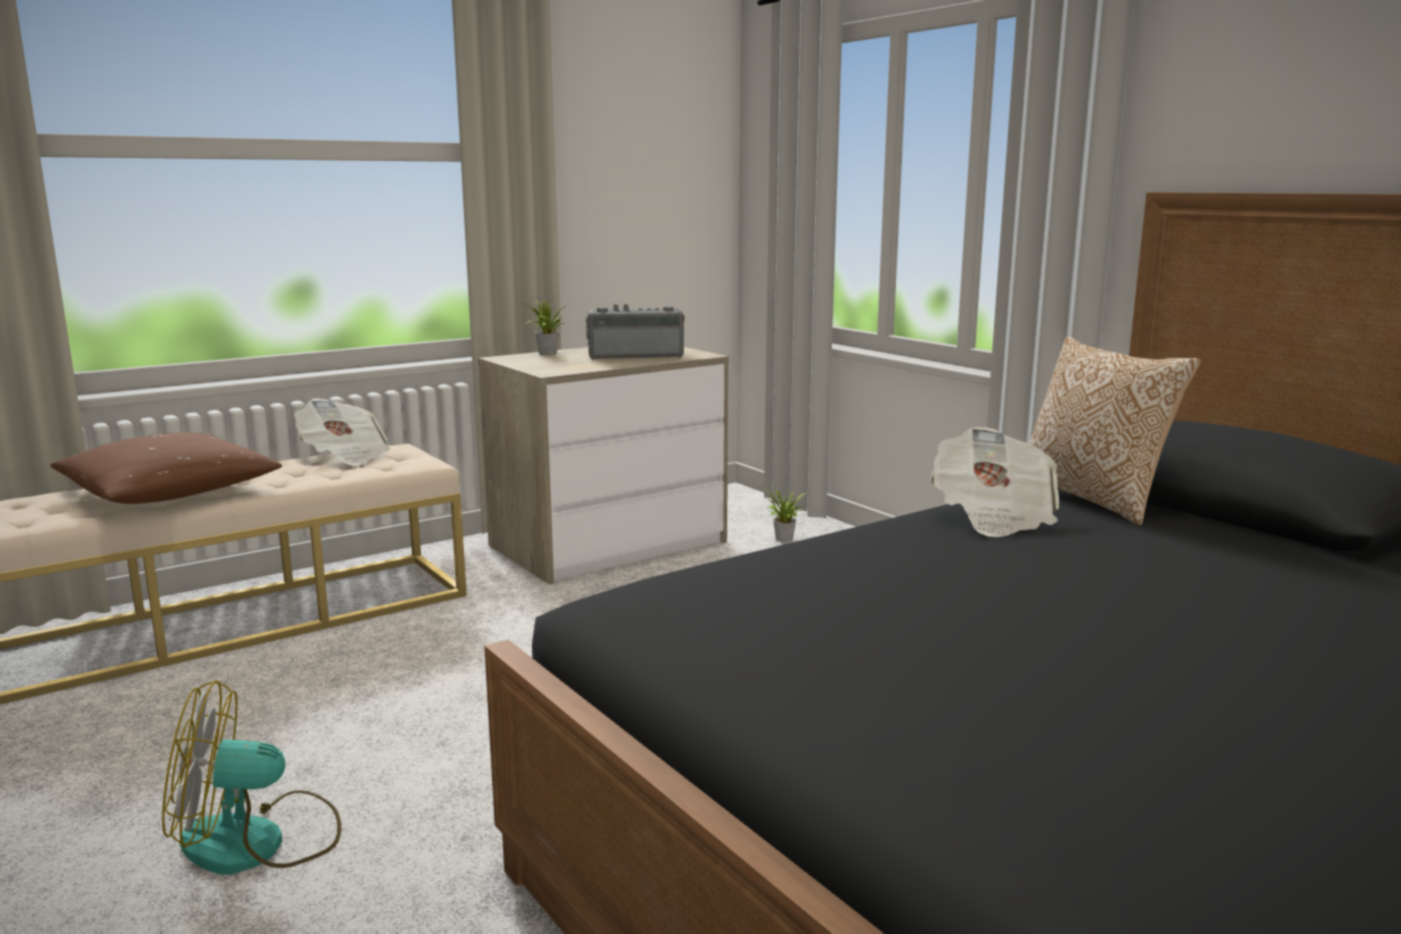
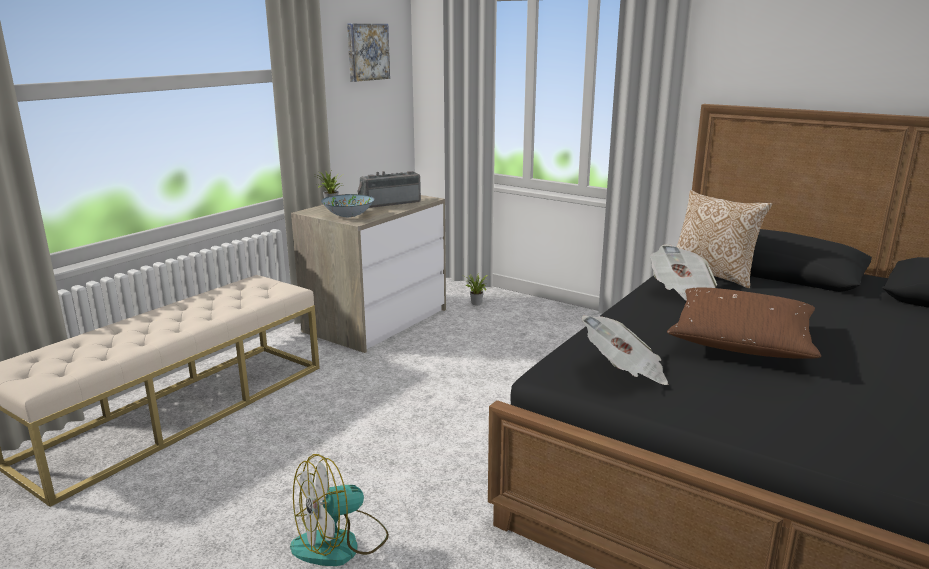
camera: 20 degrees left, 5 degrees up
(170, 493) = (141, 333): brown pillow -> brown pillow (741, 340)
(344, 456) = (228, 289): newspaper -> newspaper (624, 371)
(550, 365) = (348, 215): none -> bowl
(649, 128) = (367, 52): none -> picture

